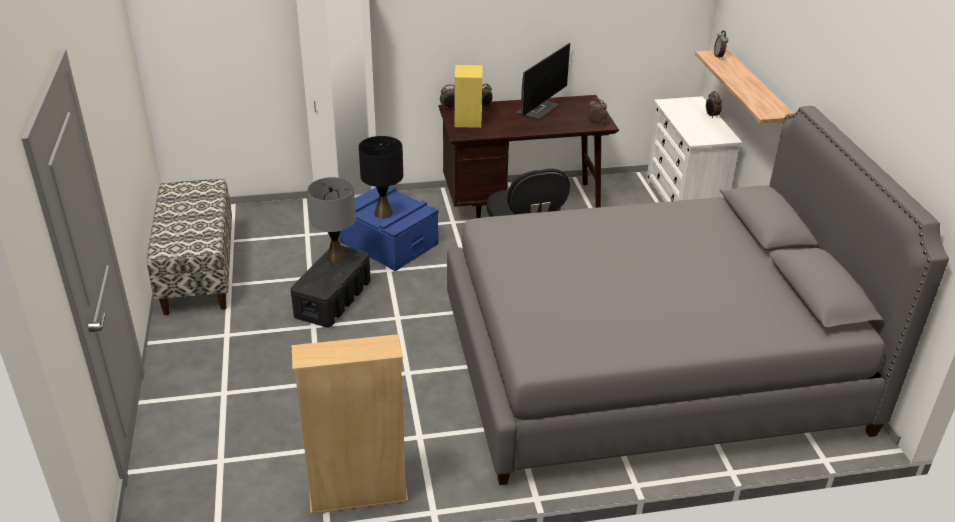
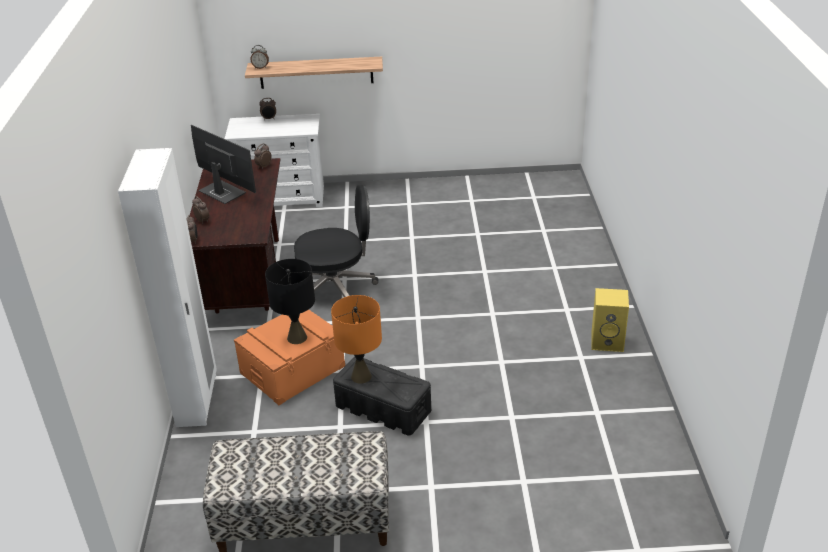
camera: 80 degrees left, 0 degrees up
(336, 258) = (361, 376): grey table lamp -> orange table lamp
(358, 496) = (648, 391): beige bookcase -> none
(389, 243) = (292, 369): blue storage box -> orange storage box
(468, 121) = (227, 230): yellow speaker -> yellow speaker (608, 341)
(648, 366) = (501, 243): grey bed -> none

